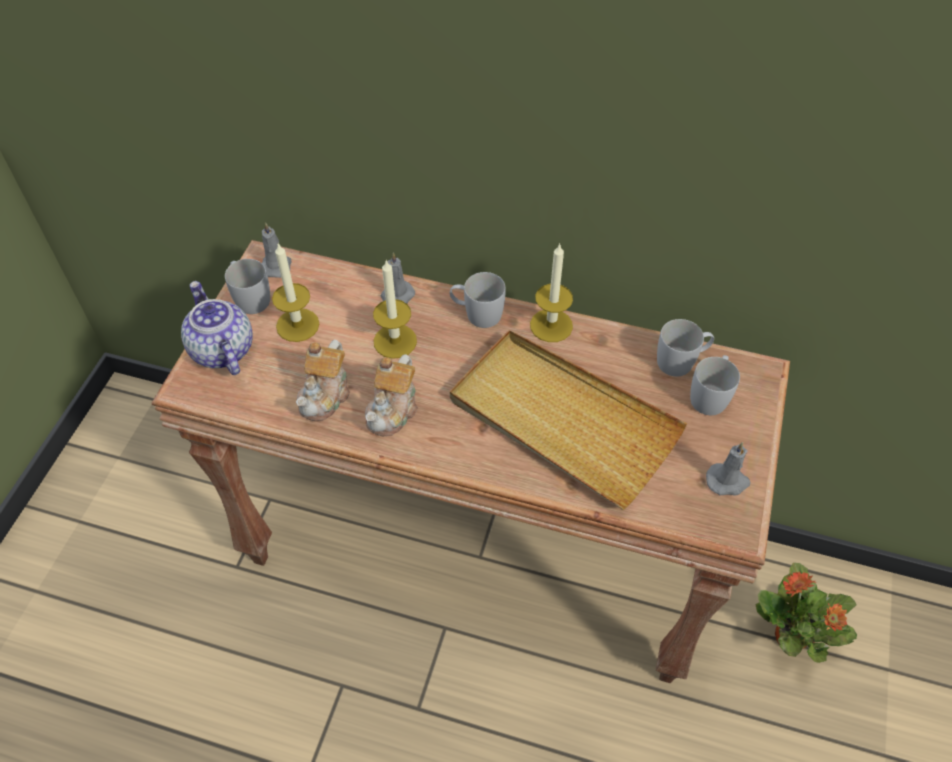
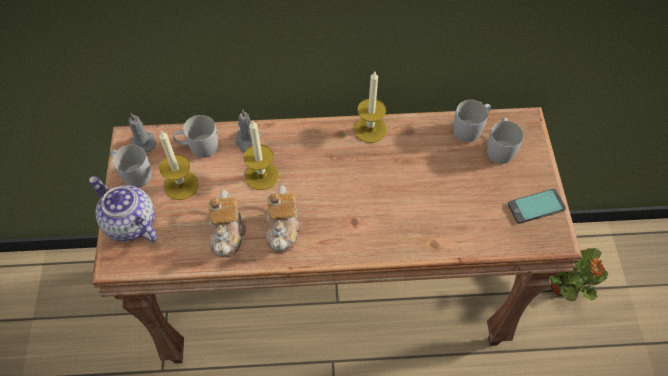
camera: 20 degrees left, 5 degrees up
(476, 313) = (312, 136): white mug -> white mug (198, 147)
(562, 420) = (407, 198): beige tray -> none
(727, 481) = (536, 207): grey candle -> phone

